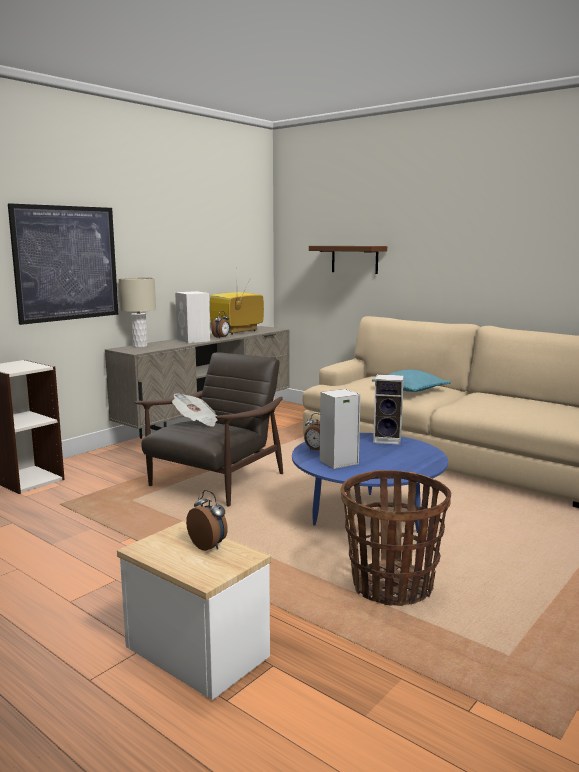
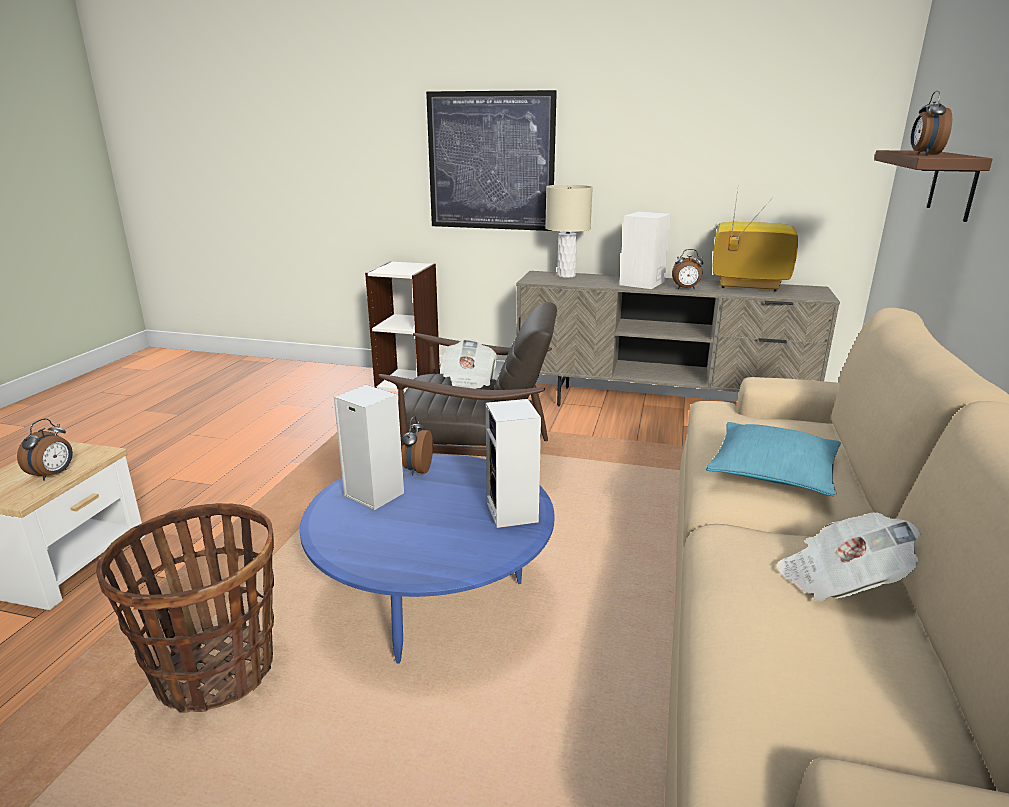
camera: 65 degrees right, 10 degrees up
(358, 245) = (924, 154): none -> alarm clock
(497, 399) = (839, 580): none -> newspaper

